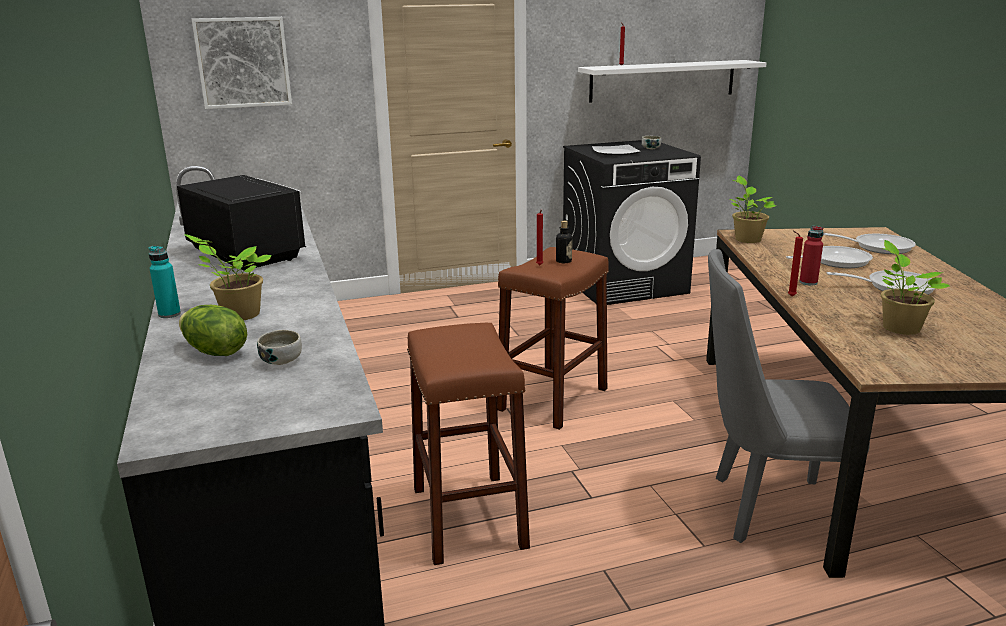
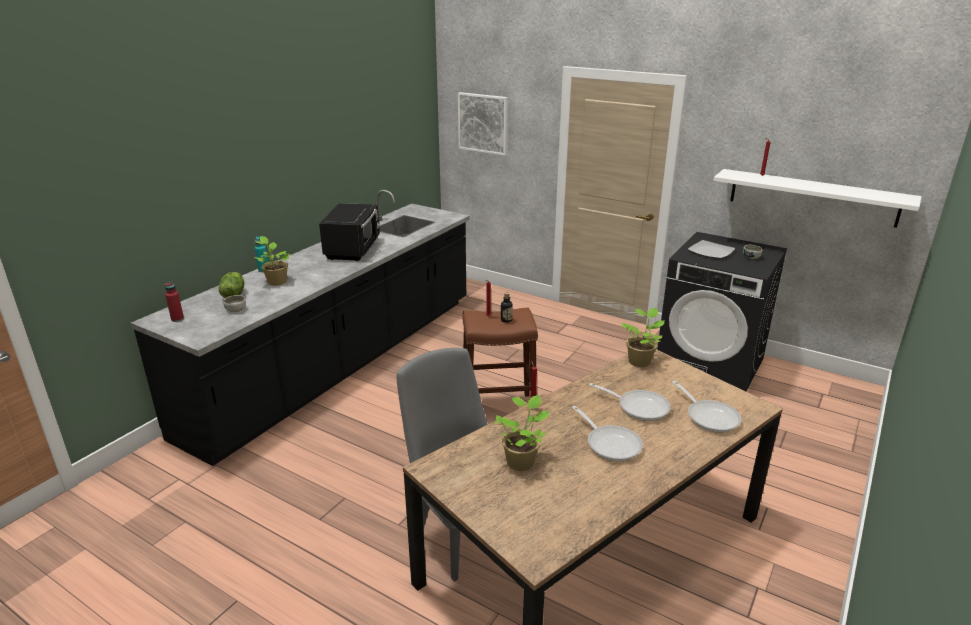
camera: 50 degrees right, 5 degrees up
(468, 517) = (349, 437): brown stool -> none
(808, 282) = (571, 407): red bottle -> red bottle (177, 319)

